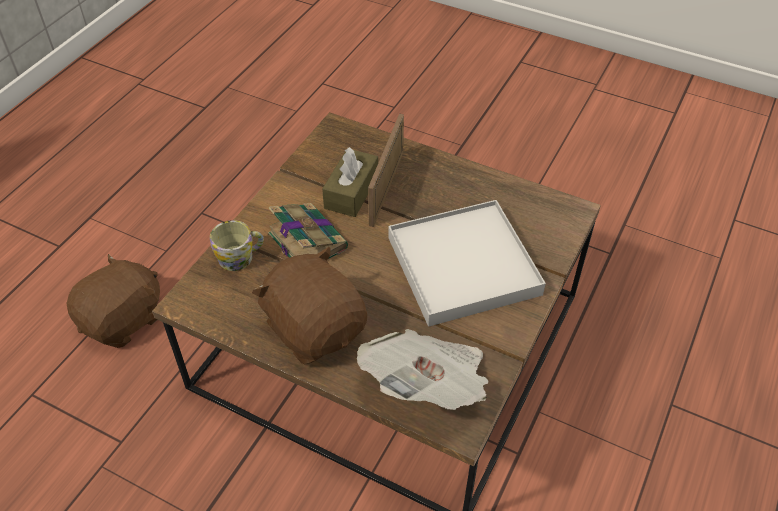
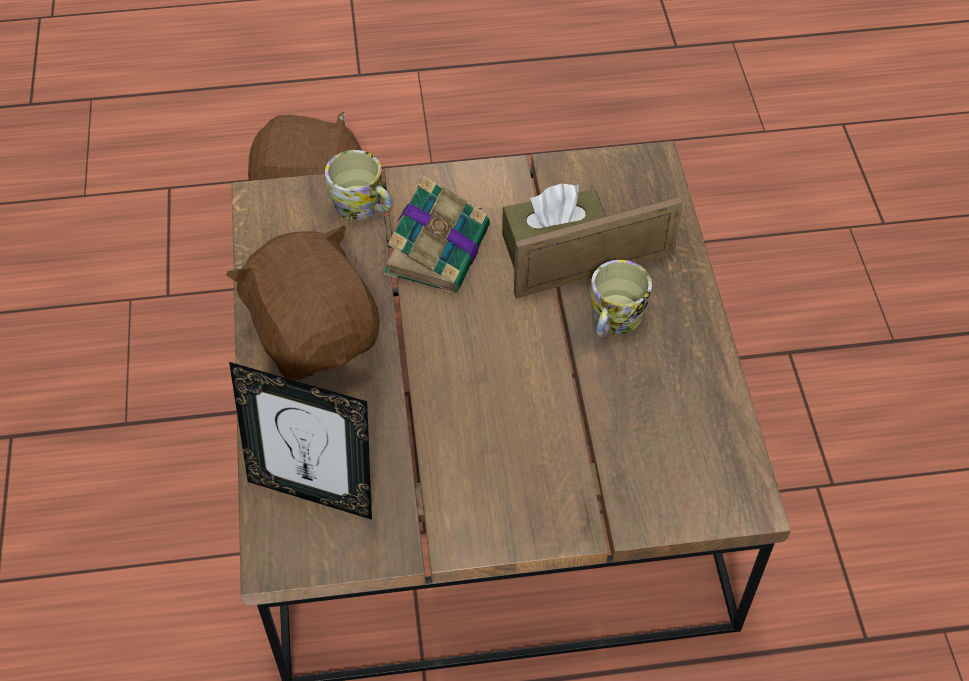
camera: 55 degrees right, 5 degrees up
(315, 328) = (315, 334): brown plush toy -> brown plush toy turned 45 degrees counterclockwise
(424, 197) = (613, 320): none -> mug
(428, 385) = (313, 491): newspaper -> picture frame
(463, 266) = (531, 427): white tray -> none

